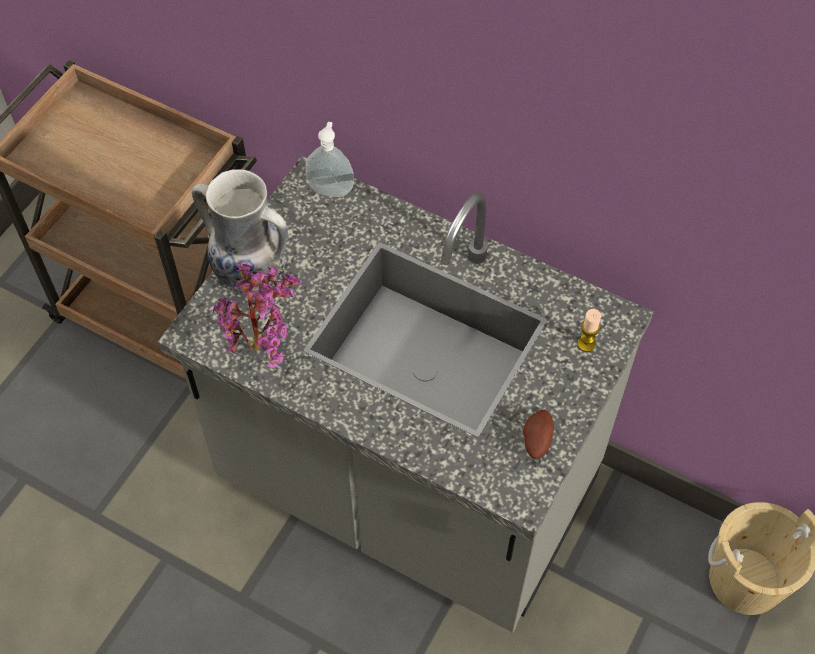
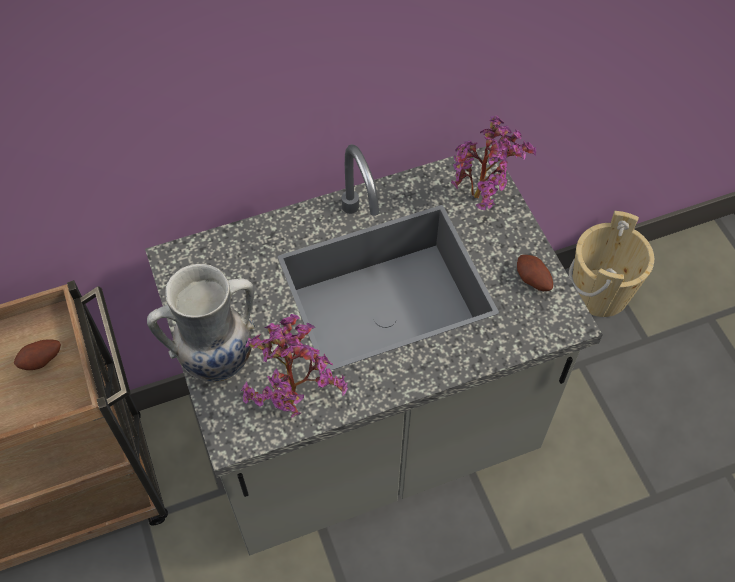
camera: 50 degrees left, 0 degrees up
(167, 176) = (42, 361): none -> potato
(331, 189) = (198, 252): soap dispenser -> none
(586, 344) = (482, 198): candle -> potted plant

